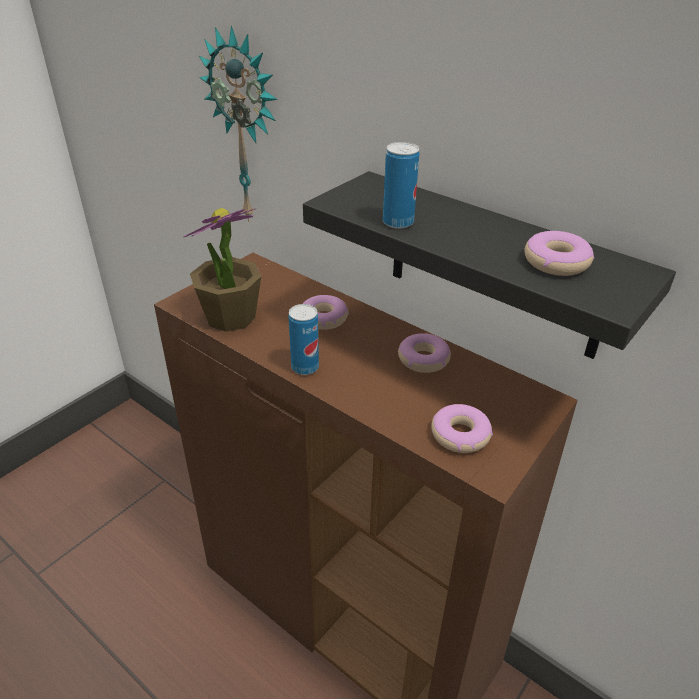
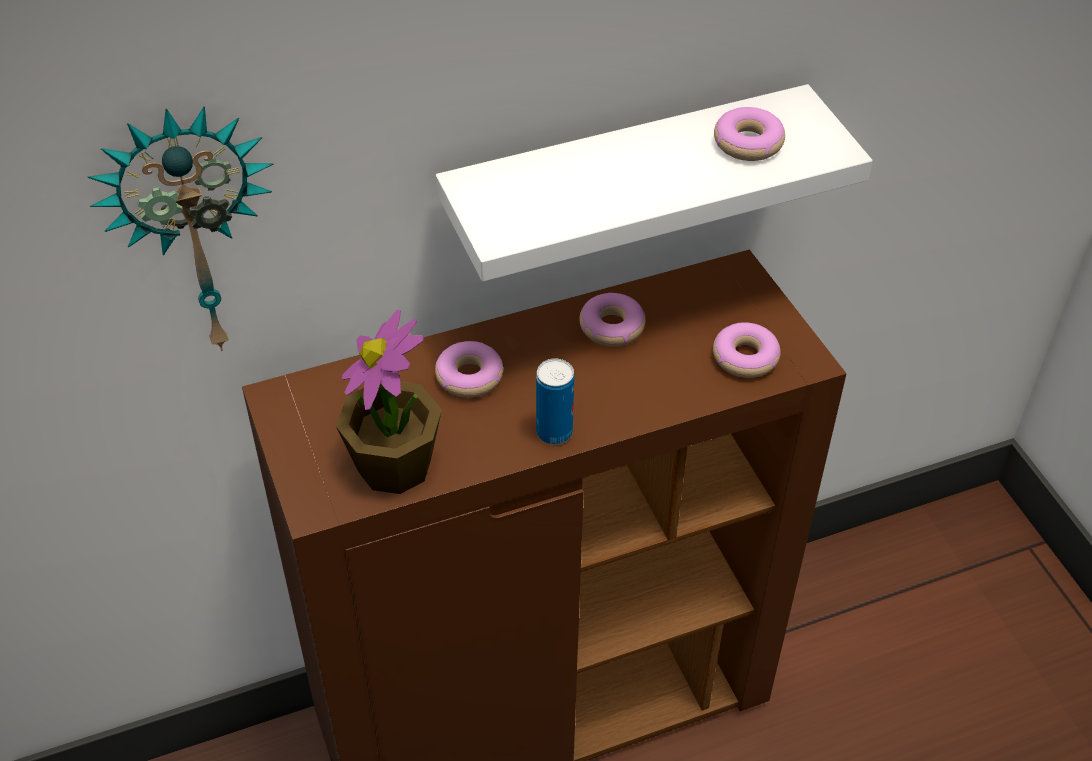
camera: 60 degrees left, 10 degrees up
(398, 222) = (591, 207): can -> none
(494, 265) = (625, 181): black shelf -> white shelf

